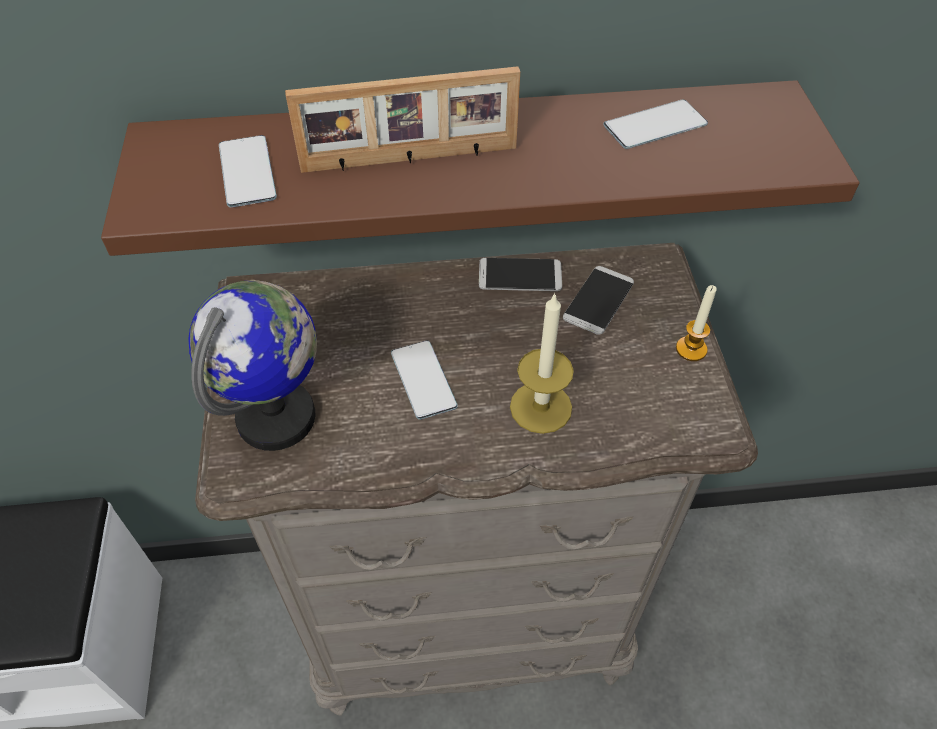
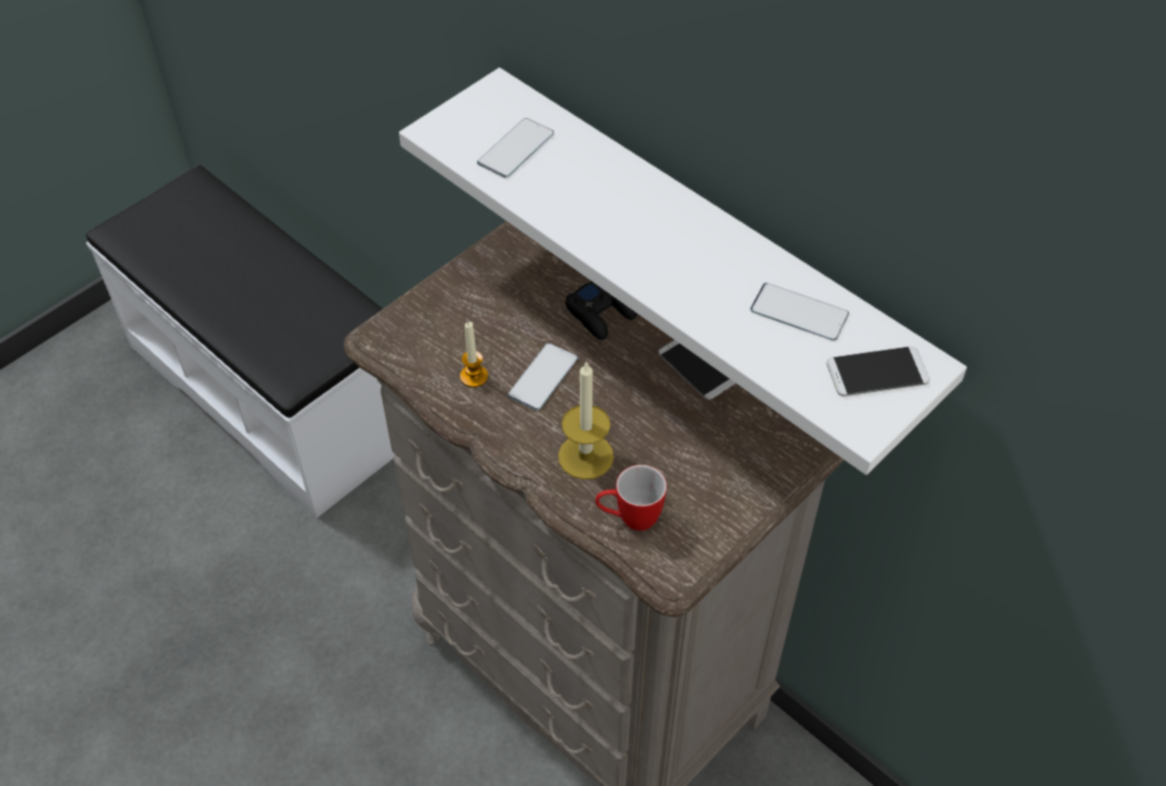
camera: 50 degrees right, 0 degrees up
(277, 417) = (438, 325): globe -> none
(398, 296) = (601, 313): none -> black game controller
(410, 159) = (611, 212): picture frame -> none
(471, 161) = (706, 249): brown shelf -> white shelf
(598, 300) = (723, 429): phone -> phone (877, 372)
(636, 421) = (629, 518): none -> mug
(691, 349) = (735, 514): candle -> candle (474, 376)

